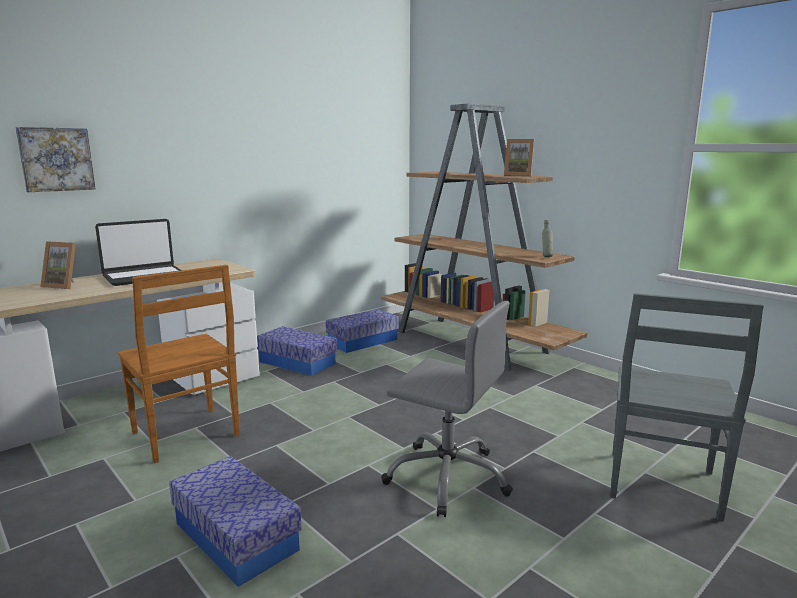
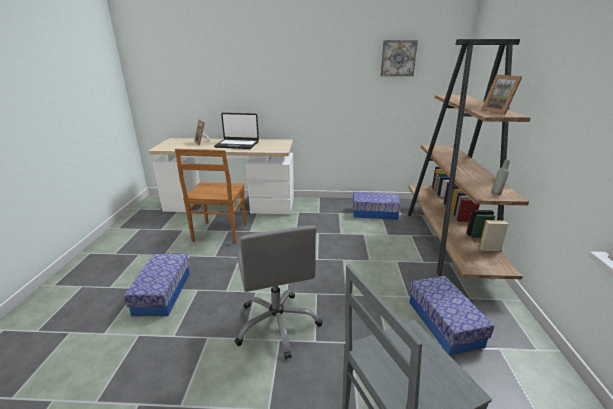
camera: 45 degrees right, 10 degrees up
(56, 159) = (210, 76): picture -> picture (398, 58)
(297, 363) = (319, 213): storage box -> storage box (444, 323)

